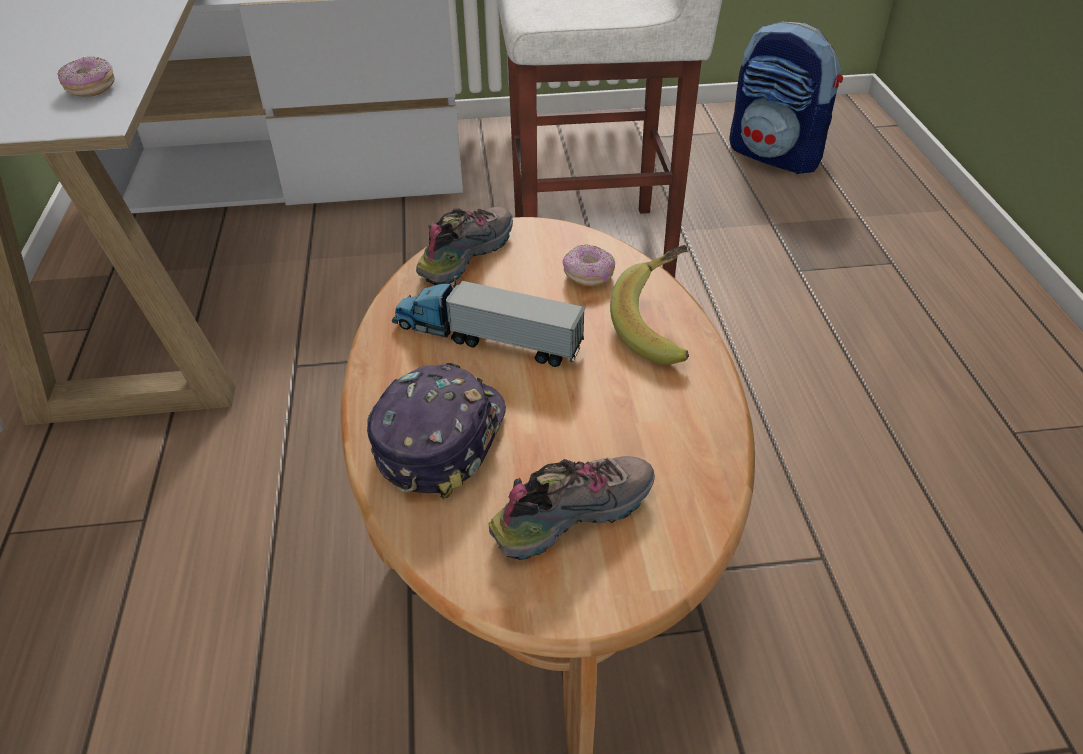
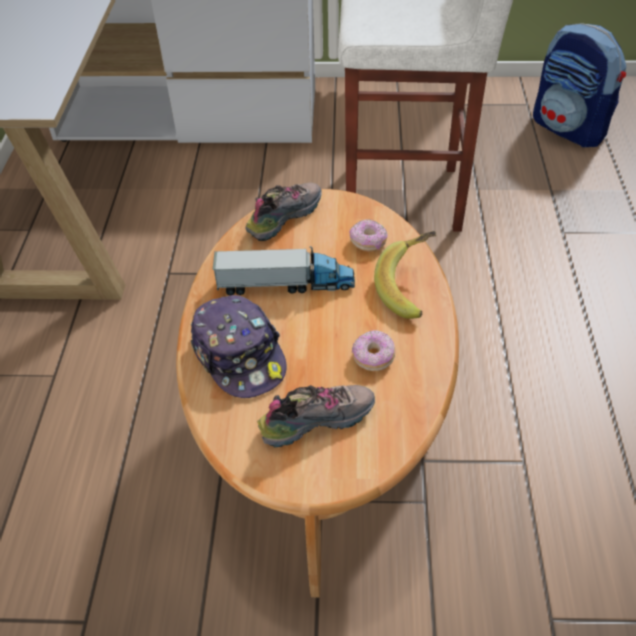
camera: 10 degrees right, 5 degrees up
(91, 88) = (35, 77): donut -> donut (373, 357)
(439, 438) = (239, 355): cap -> cap turned 120 degrees clockwise
(486, 338) = (286, 284): toy truck -> toy truck turned 150 degrees clockwise

